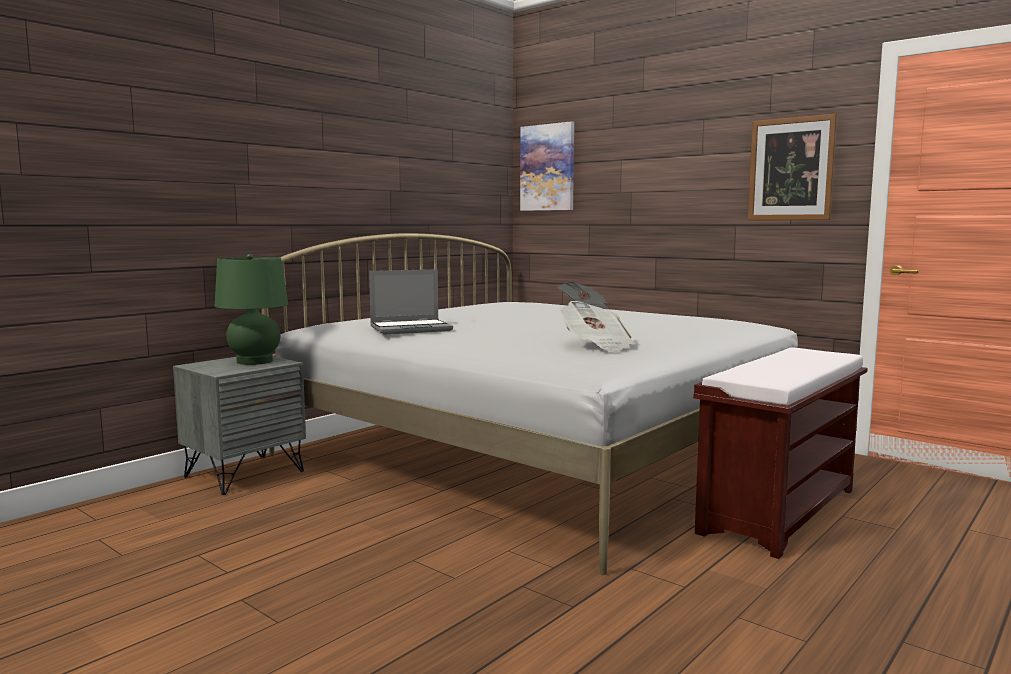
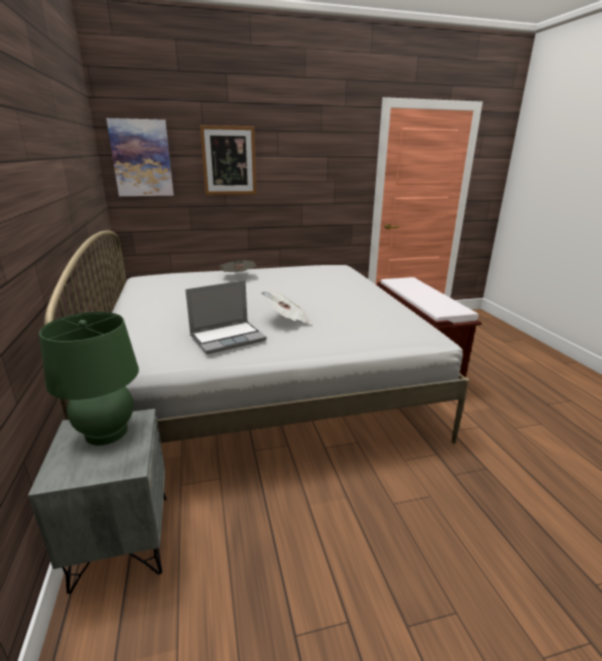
camera: 55 degrees left, 15 degrees up
(411, 329) = (228, 338): laptop -> laptop turned 45 degrees clockwise
(597, 346) = (376, 314): newspaper -> newspaper (287, 320)
(791, 169) = (335, 169): picture -> picture (229, 161)

